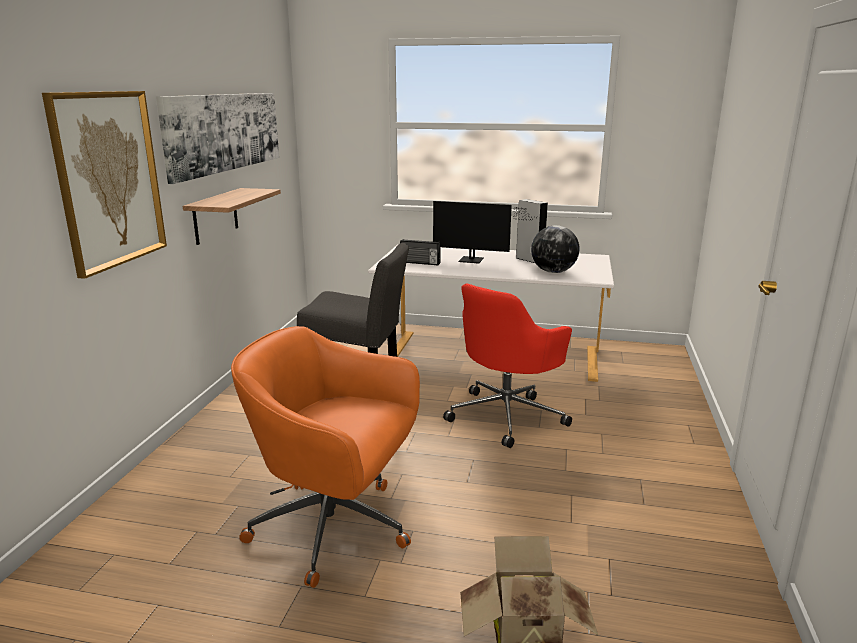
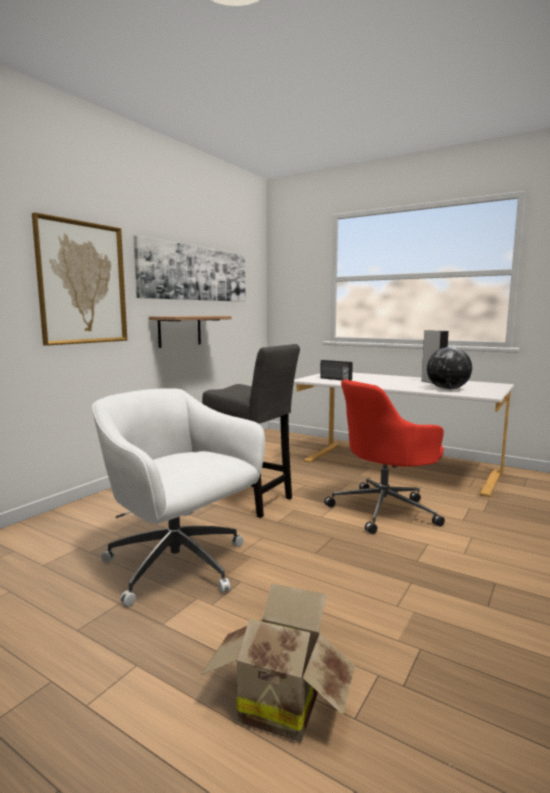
camera: 20 degrees right, 10 degrees down
(335, 528) = (179, 566): orange office chair -> white office chair
(474, 260) = (383, 380): monitor -> none

